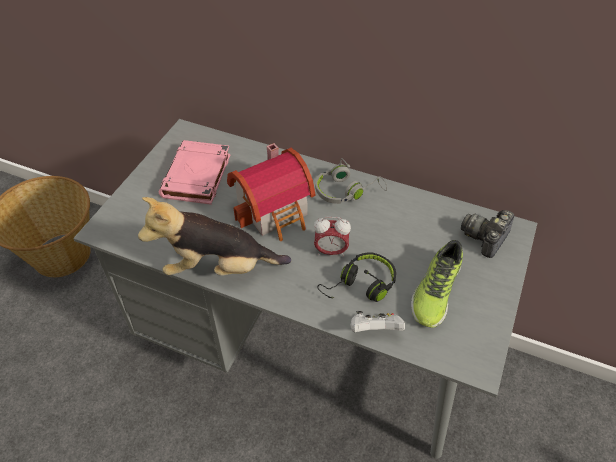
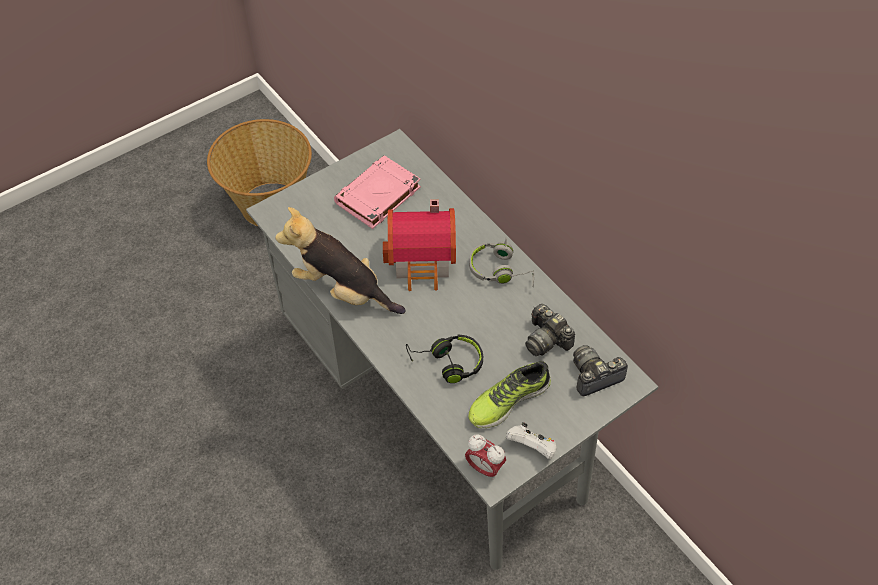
camera: 30 degrees right, 5 degrees up
(331, 251) = (444, 320): alarm clock -> alarm clock (484, 467)
(375, 330) = (430, 405): white game controller -> white game controller (531, 447)
(425, 227) = (546, 339): none -> camera

